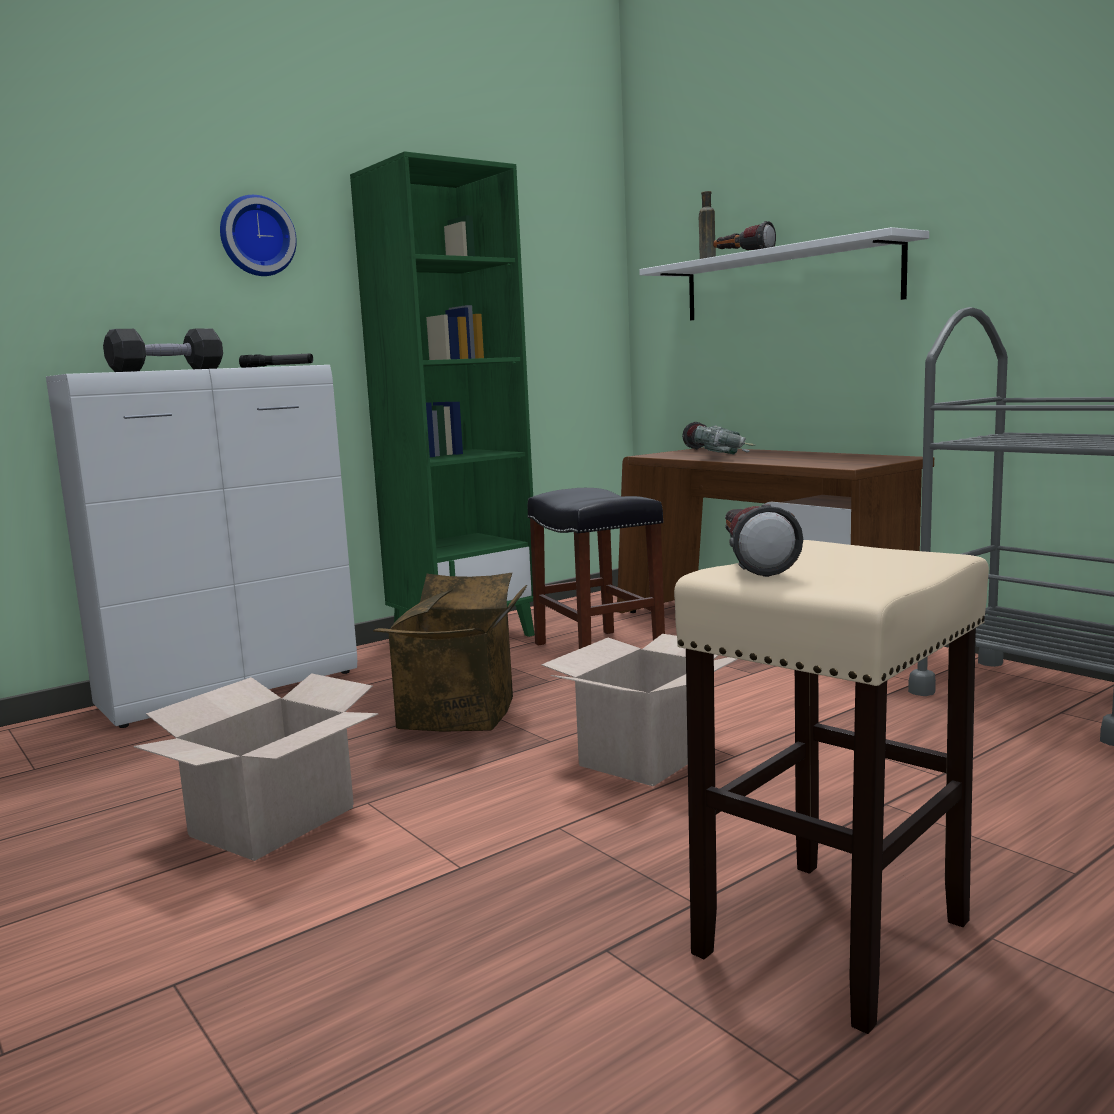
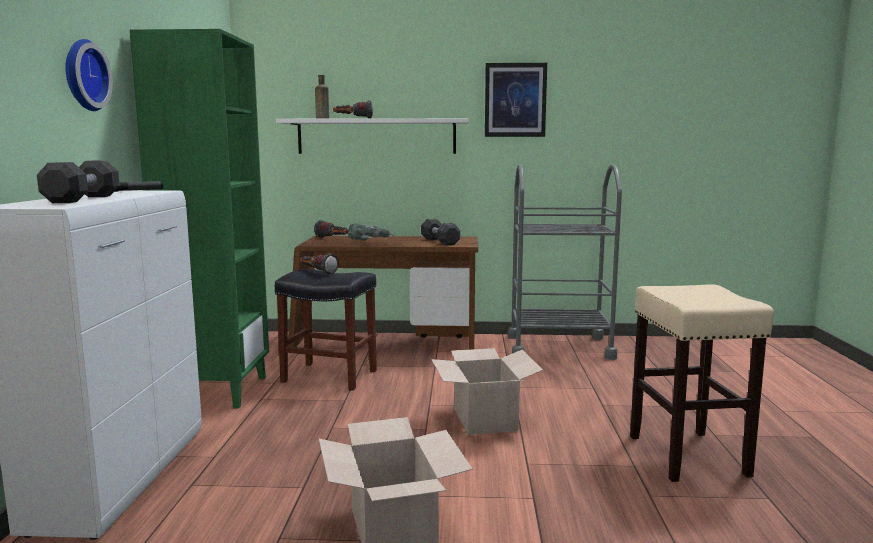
camera: 50 degrees left, 0 degrees up
(462, 713) = (342, 433): cardboard box -> none
(750, 564) = (682, 299): flashlight -> flashlight (317, 272)
(829, 460) = (440, 241): none -> black dumbbell
(1018, 176) = (515, 100): none -> picture

